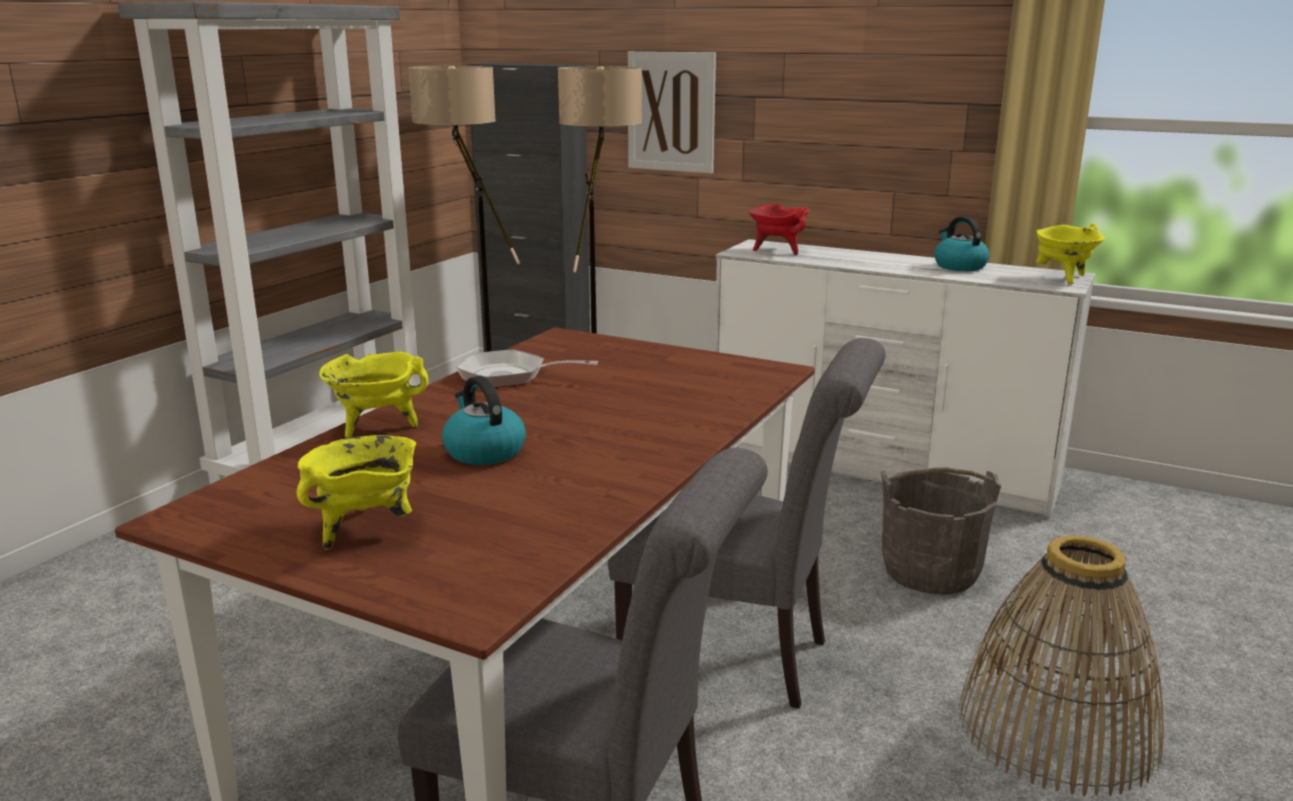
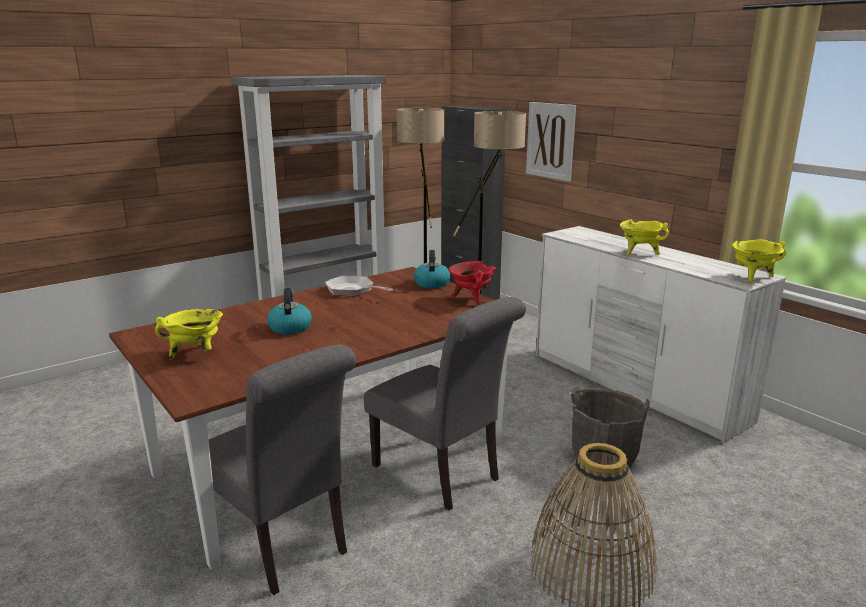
camera: 25 degrees right, 0 degrees up
(376, 427) = (260, 306): yellow cooking pot -> yellow cooking pot (639, 253)
(777, 250) = (584, 235): red cooking pot -> red cooking pot (471, 298)
(959, 266) = (690, 260): kettle -> kettle (431, 283)

